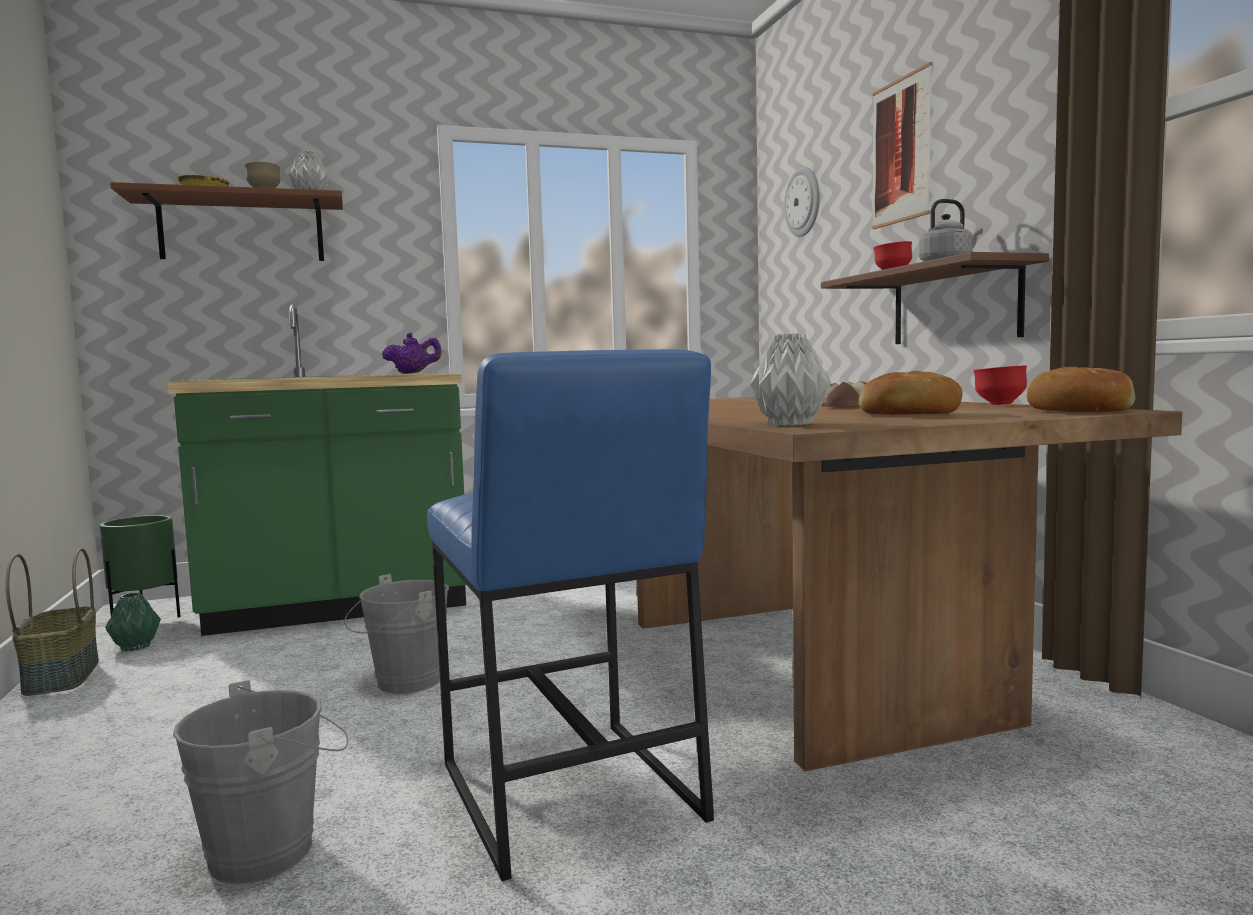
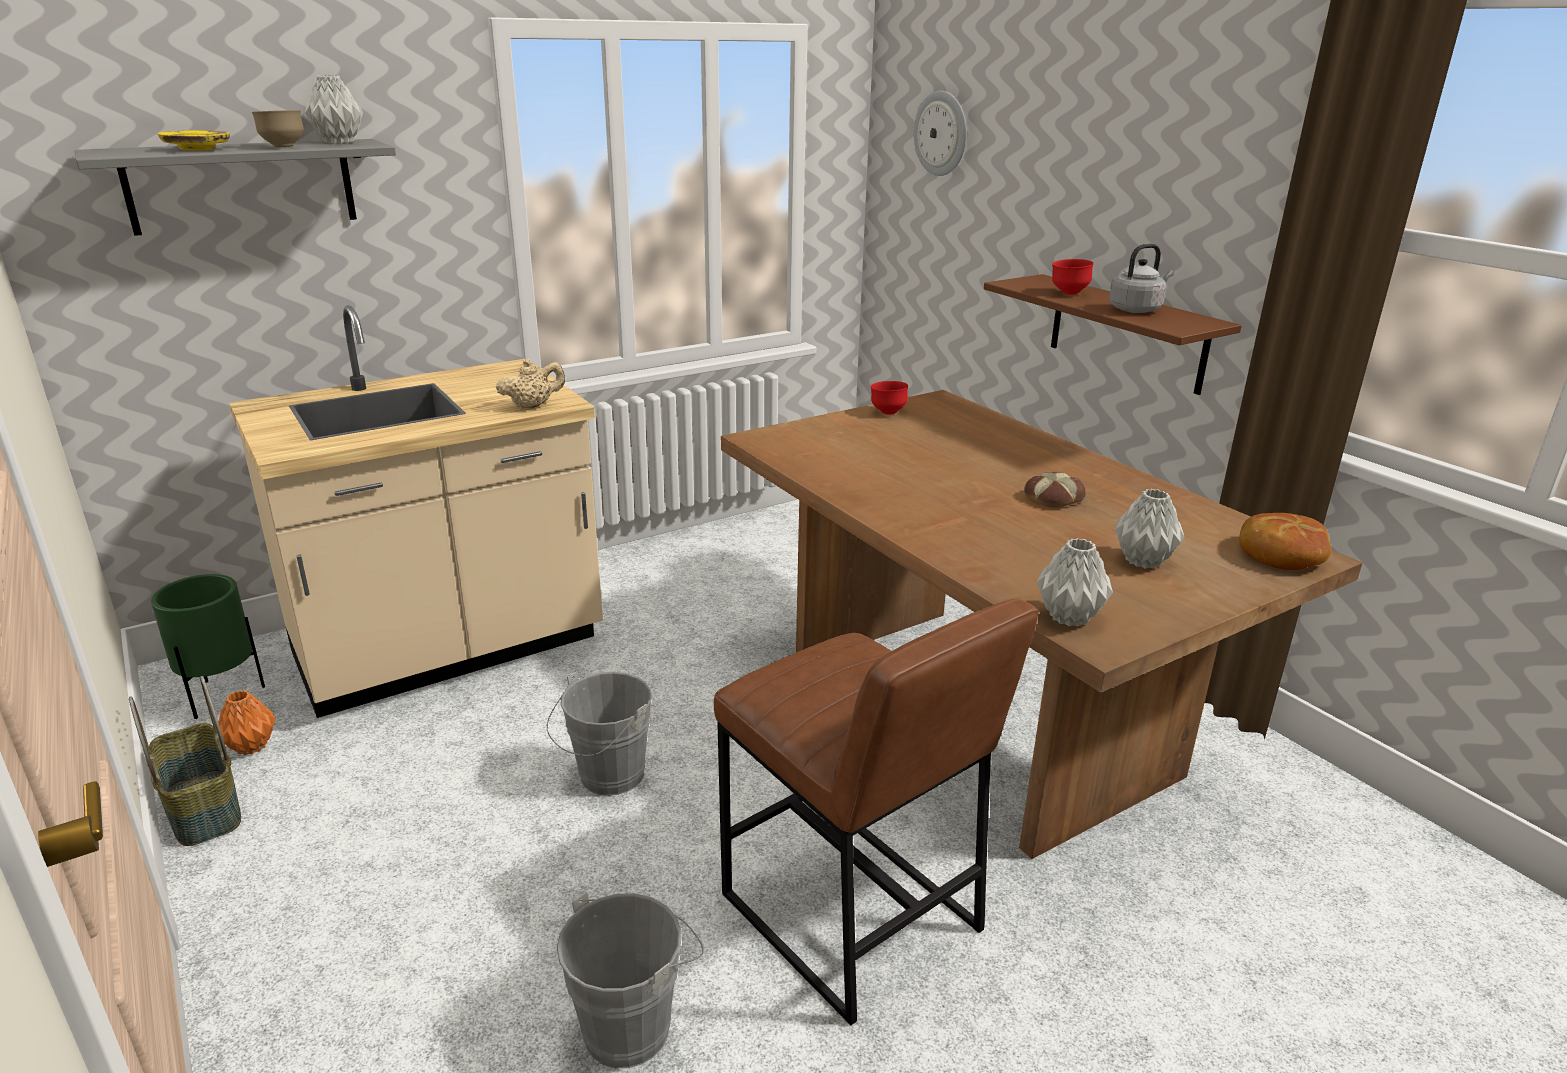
camera: 15 degrees left, 20 degrees up
(136, 647) = (251, 746): green vase -> orange vase
(242, 230) = (242, 185): brown shelf -> grey shelf
(340, 607) = (450, 651): green counter -> beige counter
(413, 373) = (533, 406): purple teapot -> beige teapot
(570, 793) = (853, 914): blue chair -> brown chair
(901, 150) = (1084, 135): picture -> none
(908, 414) = (1142, 561): bread -> grey vase
(999, 404) = (1193, 504): red bowl -> red bowl (887, 412)

